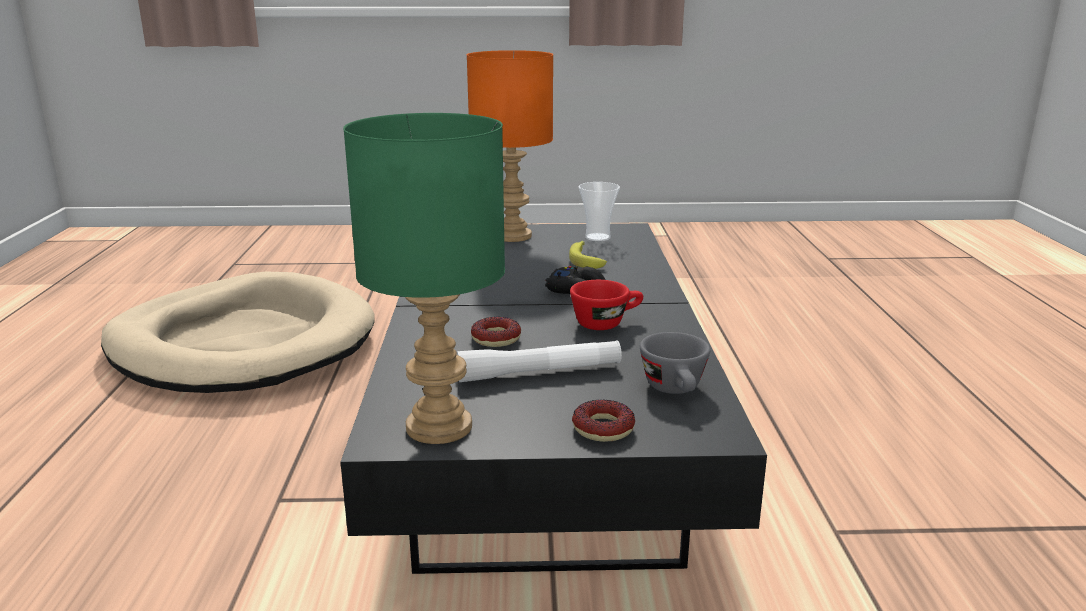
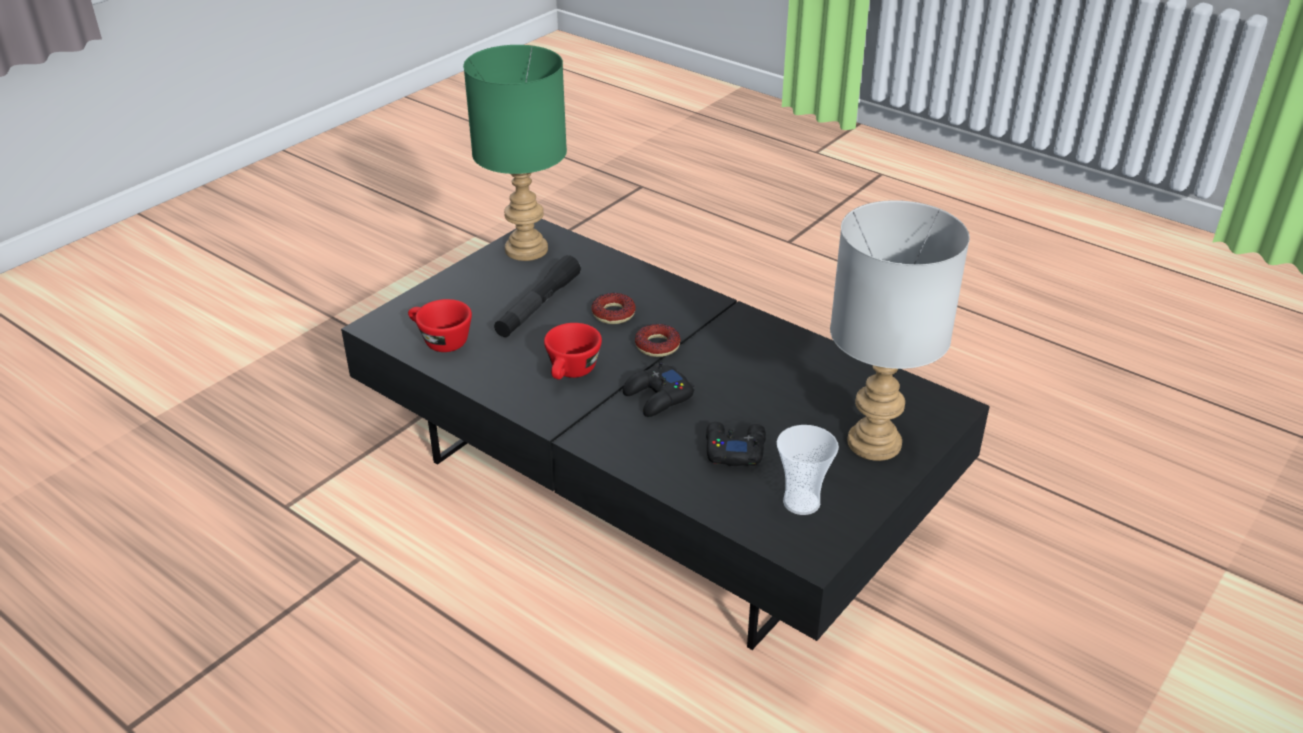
camera: 130 degrees right, 15 degrees up
(243, 343) = (1050, 401): beige dog bed -> none
(511, 236) = (873, 441): orange table lamp -> grey table lamp
(539, 372) = (538, 306): white flashlight -> black flashlight
(586, 259) = (734, 449): banana -> black game controller
(603, 428) = (445, 294): donut -> donut (657, 345)
(676, 390) = (439, 341): grey cup -> red cup

